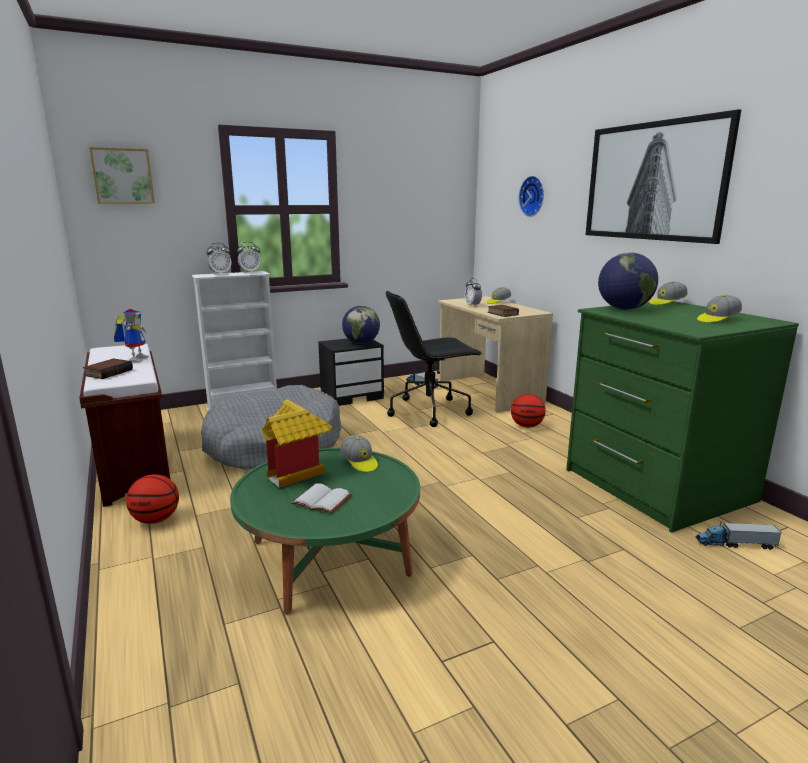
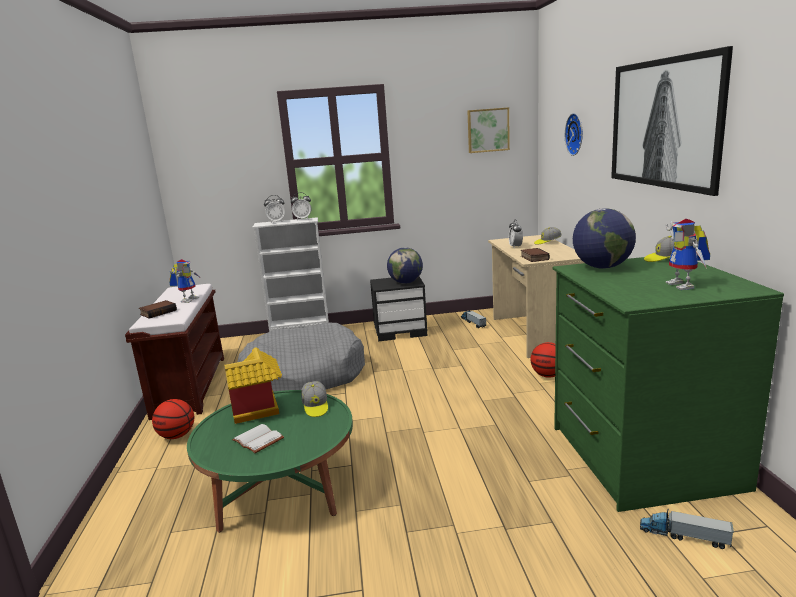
camera: 20 degrees right, 0 degrees up
(123, 176) = (201, 143): picture -> picture (488, 130)
(430, 410) = (463, 351): black office chair -> none
(717, 320) = (685, 286): cap -> toy robot

